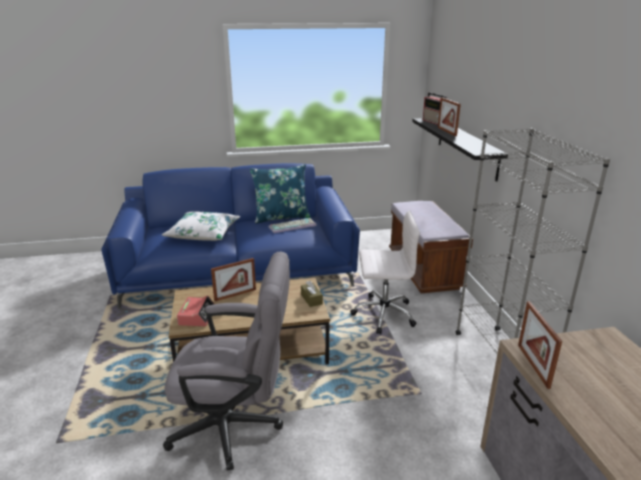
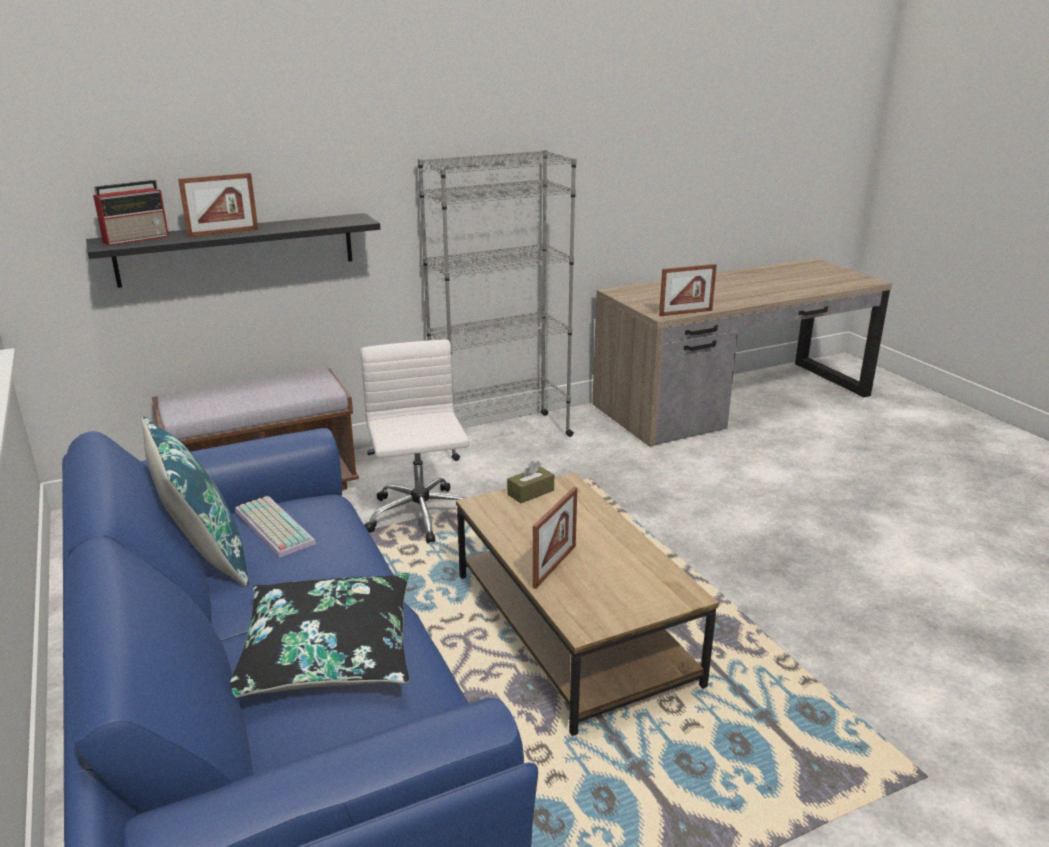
camera: 105 degrees left, 0 degrees up
(197, 316) = (645, 588): alarm clock -> none
(203, 234) = (327, 652): white pillow -> black pillow
(235, 295) = (554, 566): picture frame -> picture frame turned 75 degrees clockwise
(235, 426) = (742, 599): grey office chair -> none

